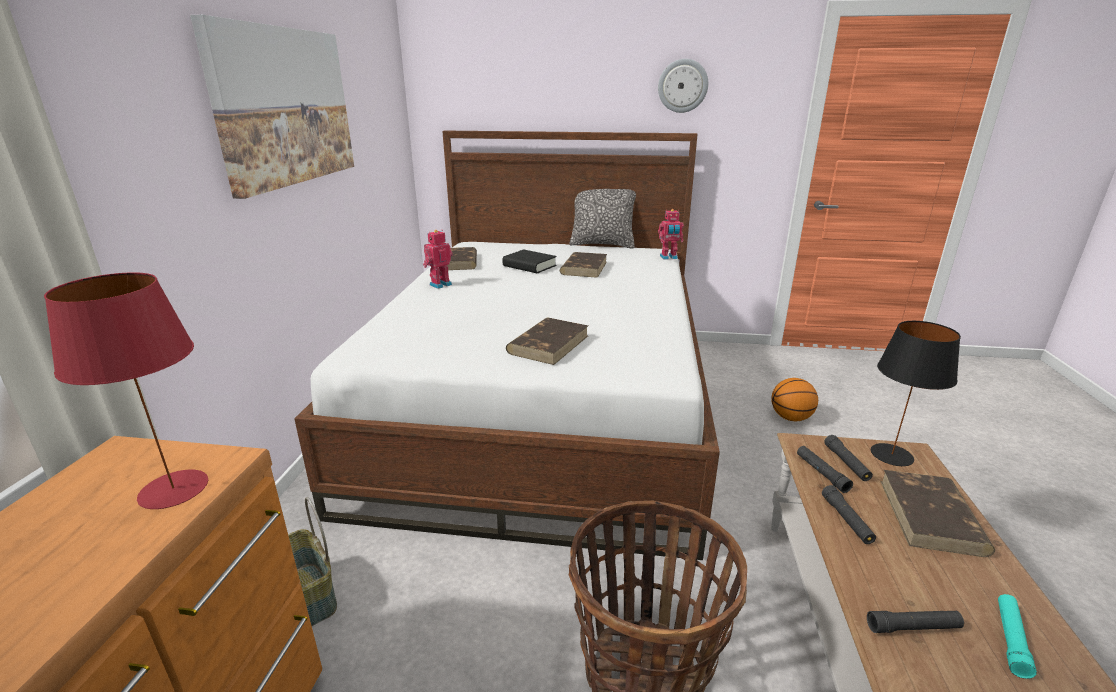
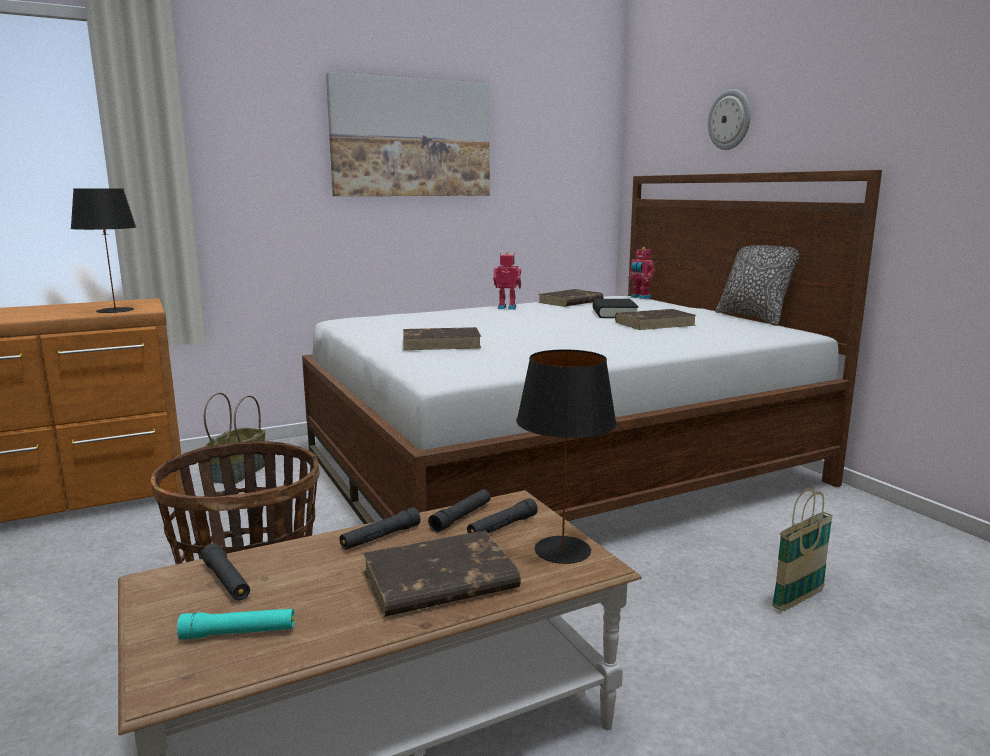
camera: 55 degrees right, 10 degrees down
(173, 490) = (114, 310): red table lamp -> black table lamp
(669, 257) = (782, 336): toy robot -> toy robot (640, 297)
(682, 86) = (874, 105): wall clock -> wall clock (730, 119)
(791, 418) = (798, 599): basketball -> basket

